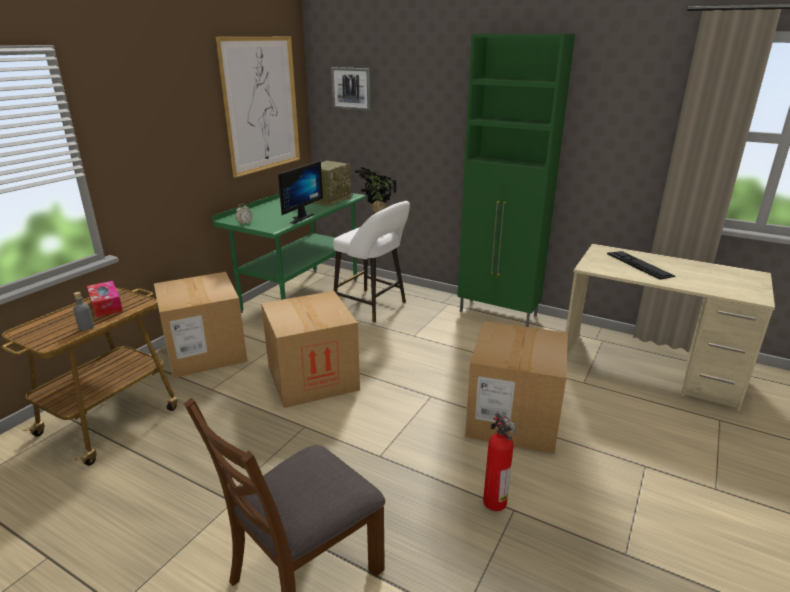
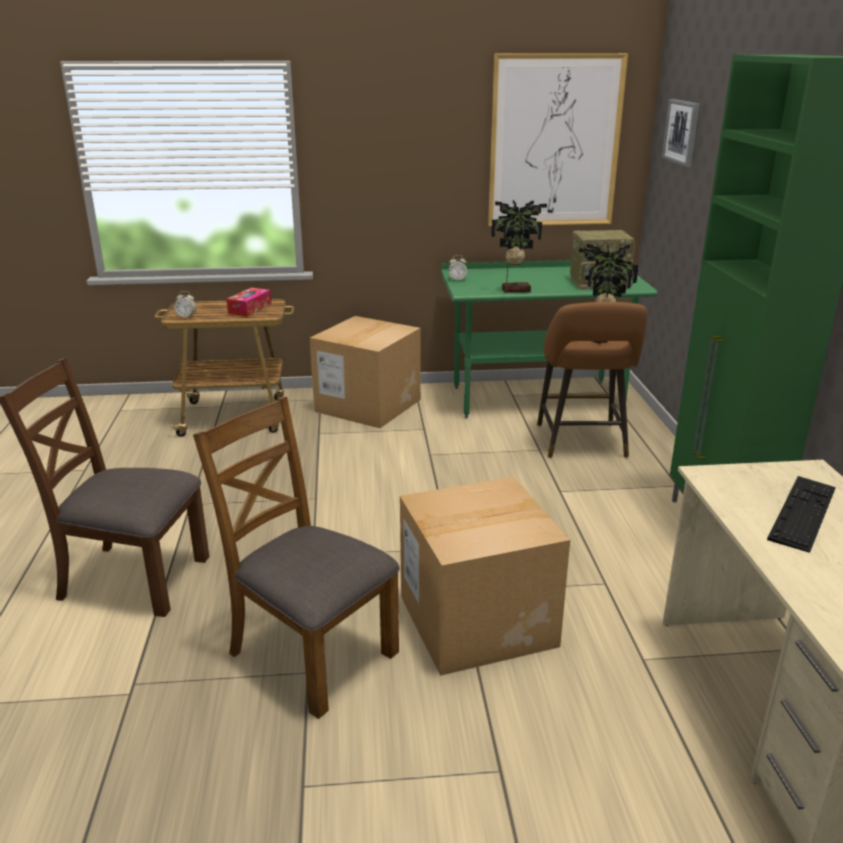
camera: 55 degrees right, 0 degrees up
(55, 337) = (186, 316): none -> alarm clock
(86, 327) = (209, 317): grey bottle -> none
(298, 218) = (515, 290): monitor -> potted plant
(312, 378) = (395, 469): cardboard box -> none
(373, 307) = (582, 443): white stool -> brown stool
(494, 500) = (310, 653): fire extinguisher -> brown chair

